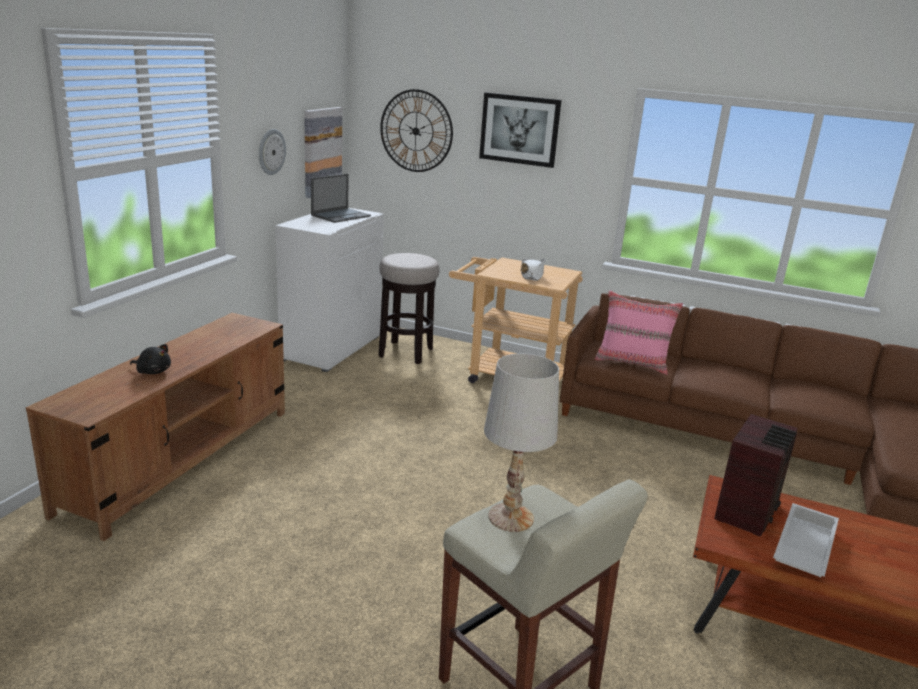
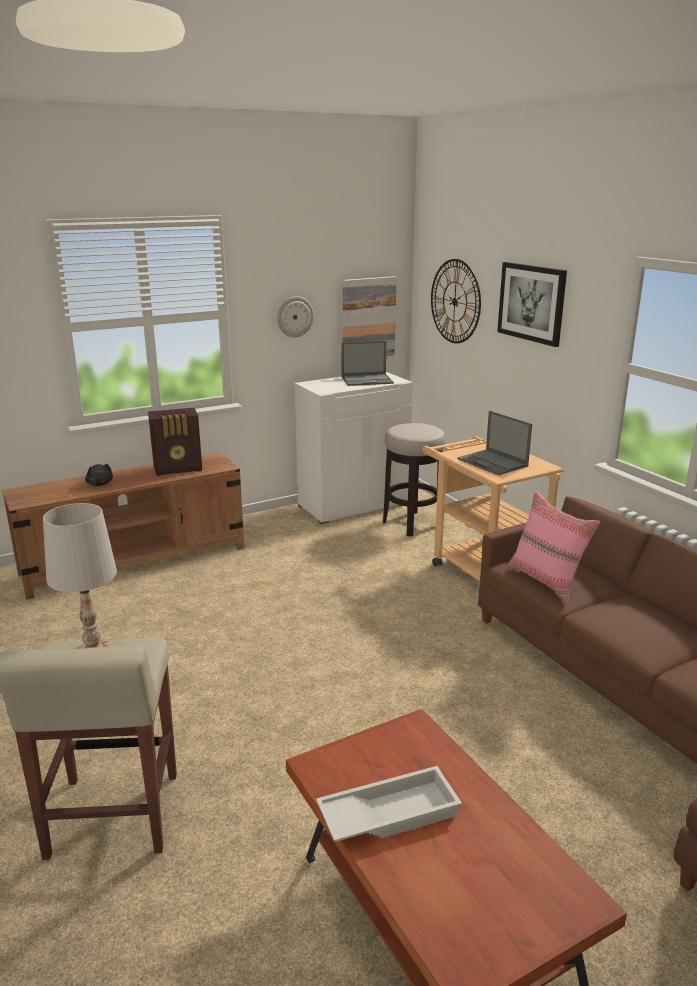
camera: 40 degrees right, 0 degrees up
(531, 275) = (493, 463): white hat -> laptop
(748, 511) = (395, 756): radio -> radio (179, 469)

